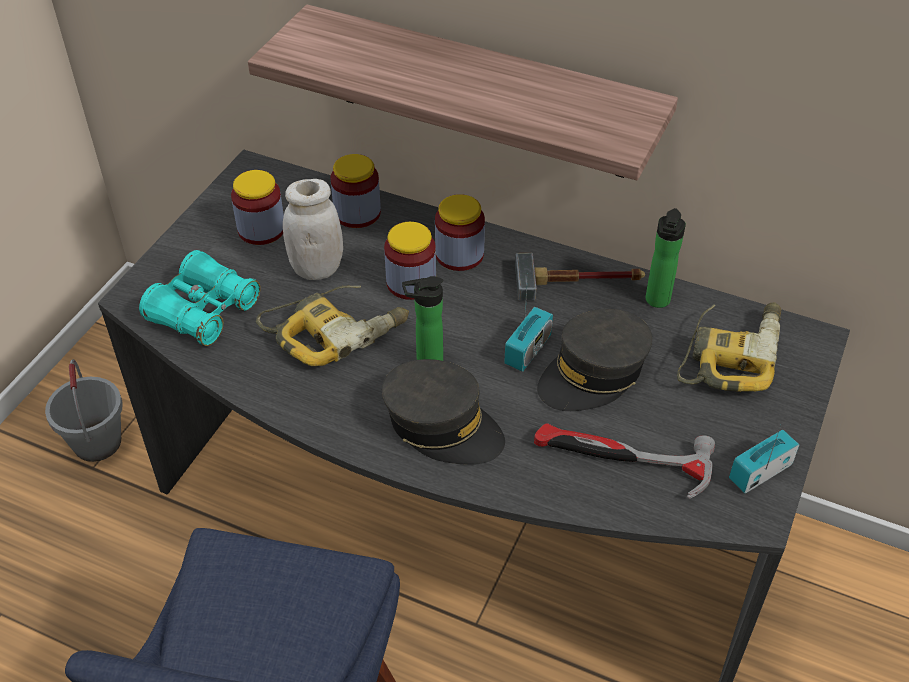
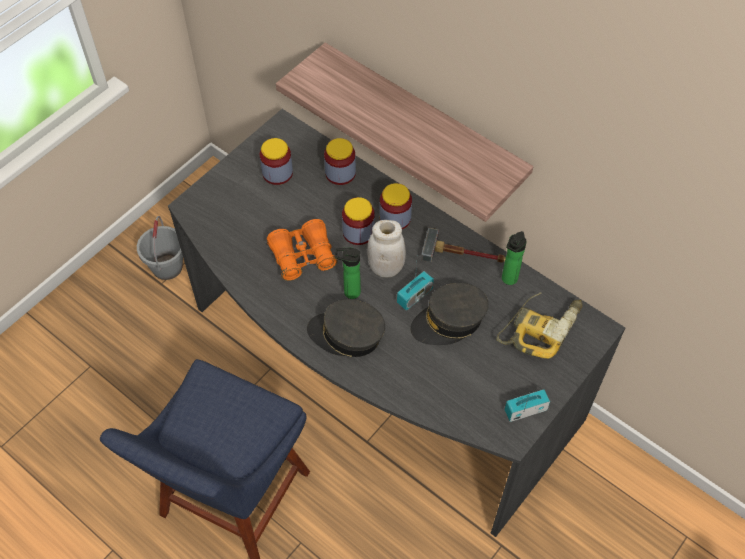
camera: 15 degrees right, 10 degrees up
(203, 311) = (228, 225): turquoise binoculars -> none
(317, 269) = (303, 209): white jar -> white jar (386, 268)
(336, 330) = (303, 256): power drill -> orange binoculars
(442, 425) = (347, 335): grey cap -> grey cap turned 150 degrees clockwise
(621, 460) = (444, 382): hammer -> none

